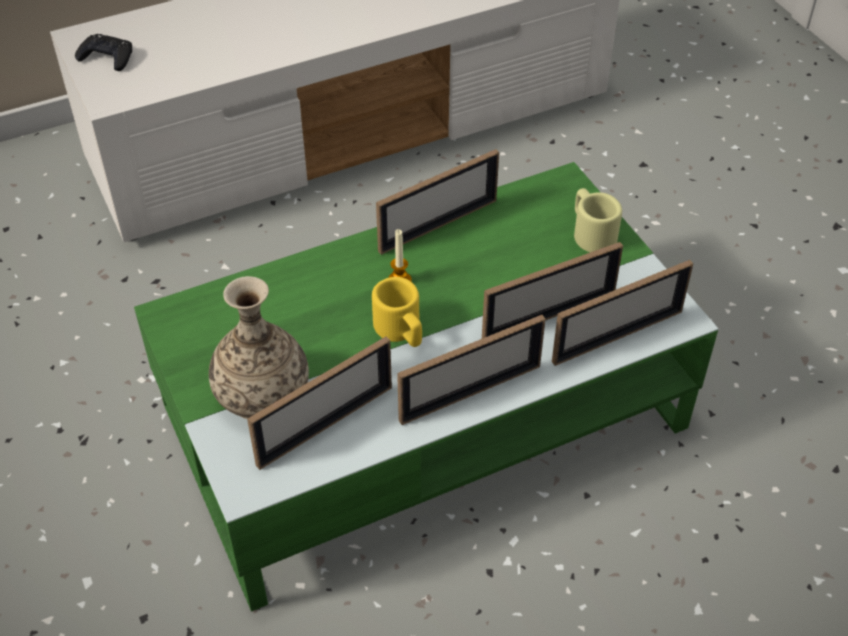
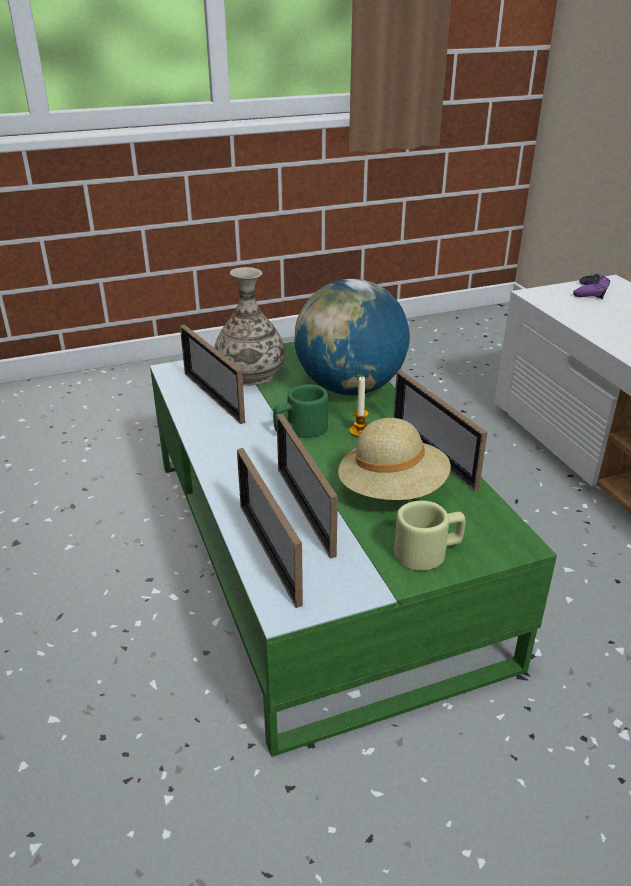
camera: 95 degrees right, 15 degrees down
(107, 58) = (590, 292): black game controller -> purple game controller
(298, 292) = (350, 388): none -> globe
(401, 331) = (300, 430): yellow mug -> green mug
(470, 393) = (223, 459): picture frame -> none
(505, 255) = (392, 490): none -> beige hat

